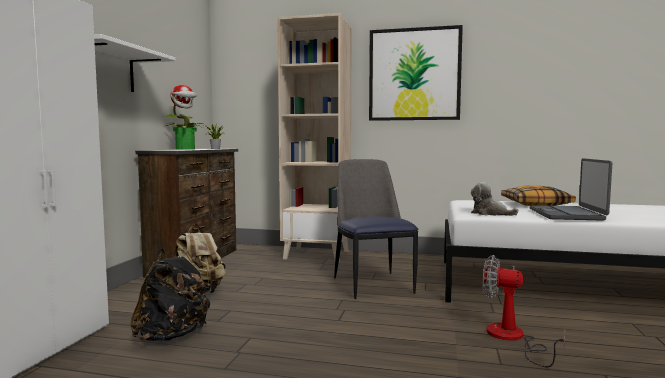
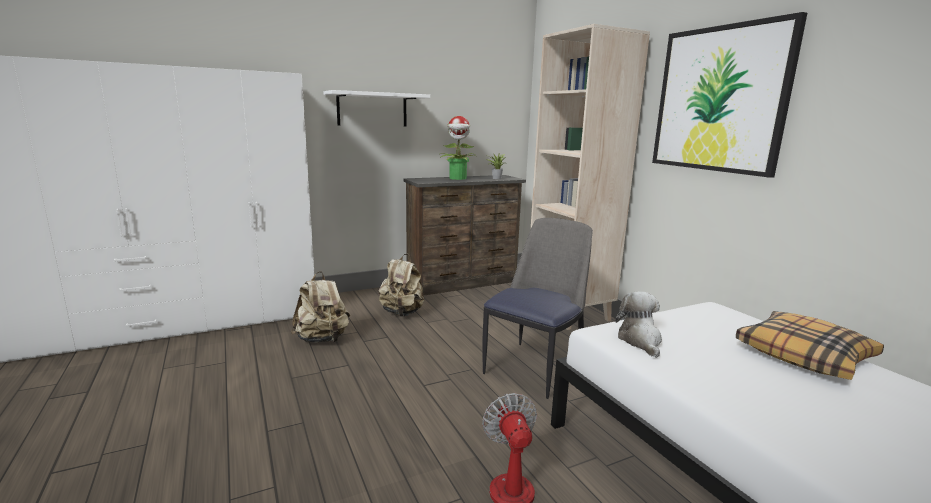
camera: 50 degrees right, 10 degrees up
(172, 336) = (322, 339): black backpack -> beige backpack
(567, 214) = (748, 392): laptop -> none

